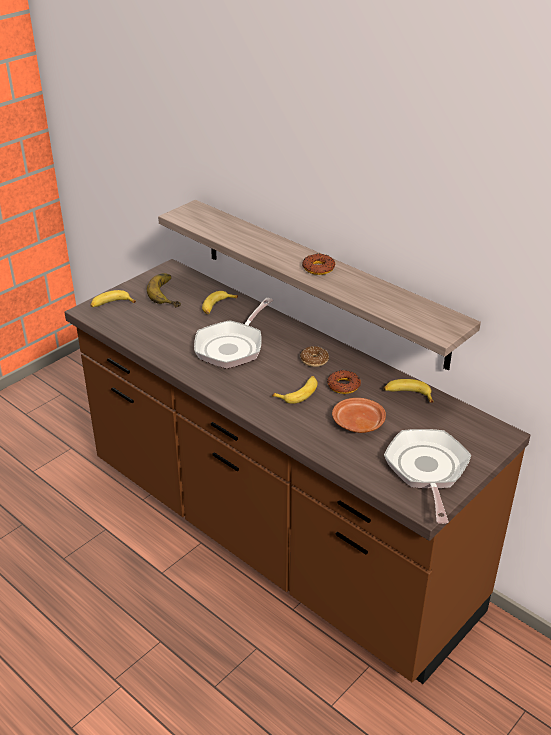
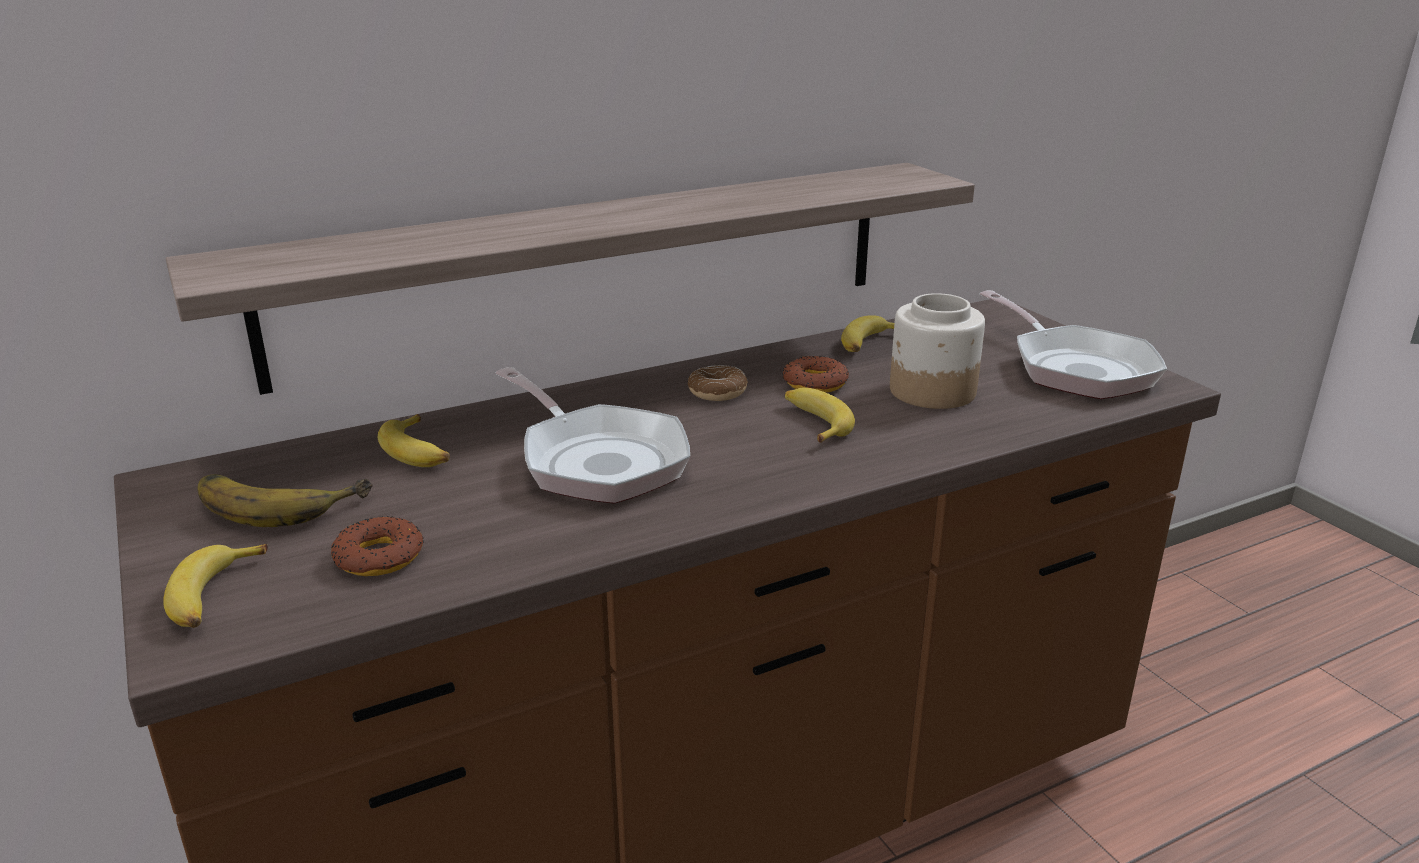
camera: 70 degrees left, 10 degrees down
(318, 268) = (648, 209): donut -> donut (378, 557)
(357, 423) = (932, 392): brown plate -> jar
(427, 471) = (1075, 368): frying pan -> frying pan turned 135 degrees counterclockwise

